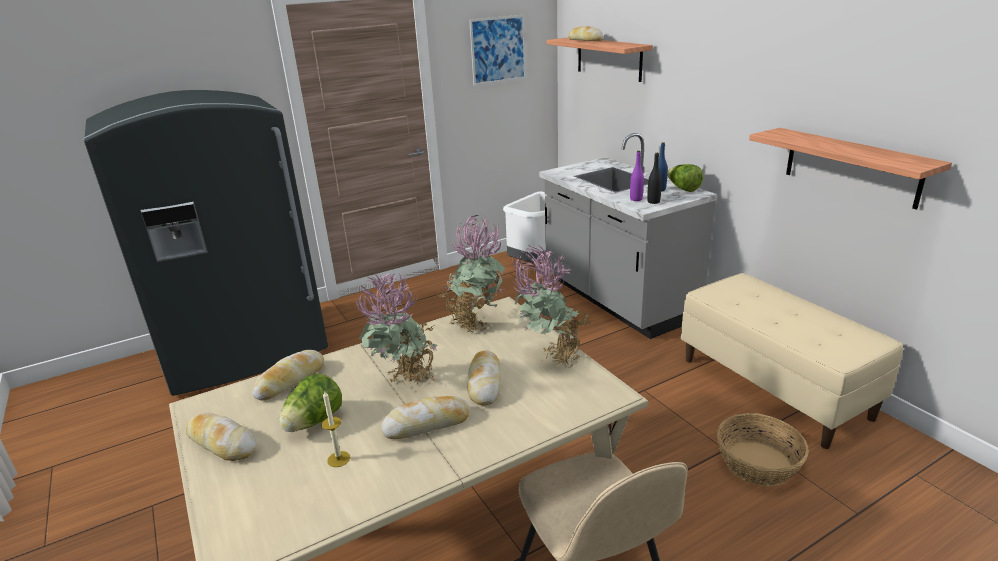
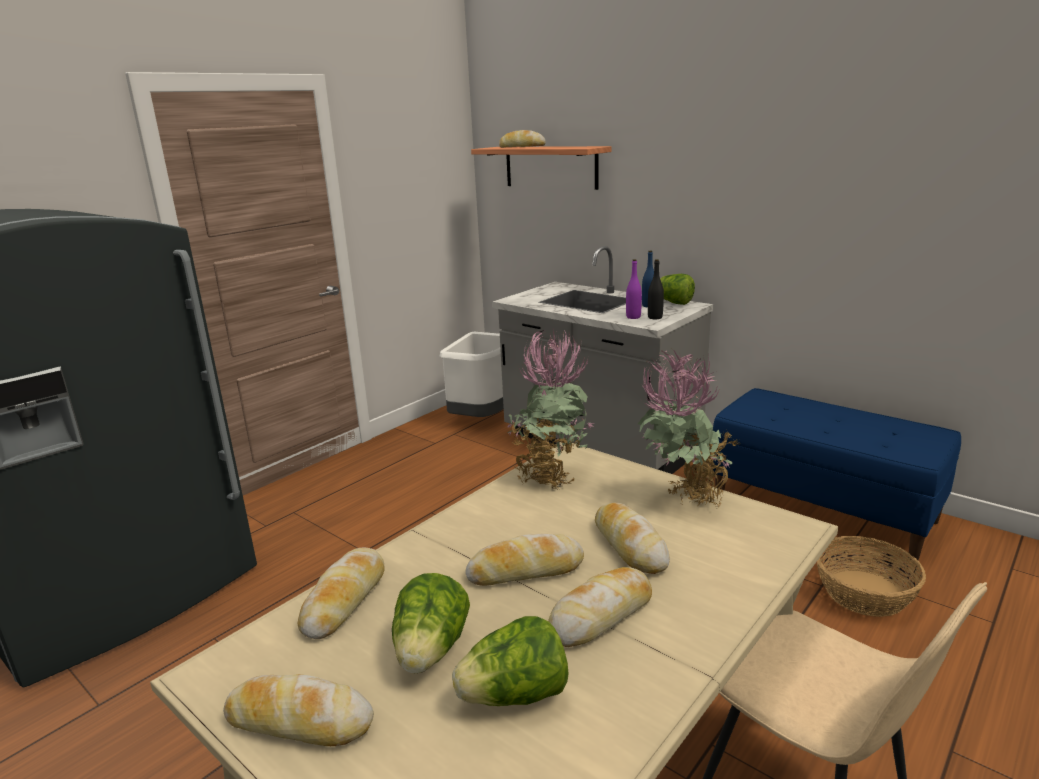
camera: 20 degrees left, 5 degrees down
(338, 459) = (515, 696): candle -> lettuce
(405, 385) = (525, 570): potted plant -> bread
(498, 50) = (413, 162): picture -> none
(774, 387) = (823, 508): beige bench -> blue bench
(851, 167) = (877, 252): shelf -> none

